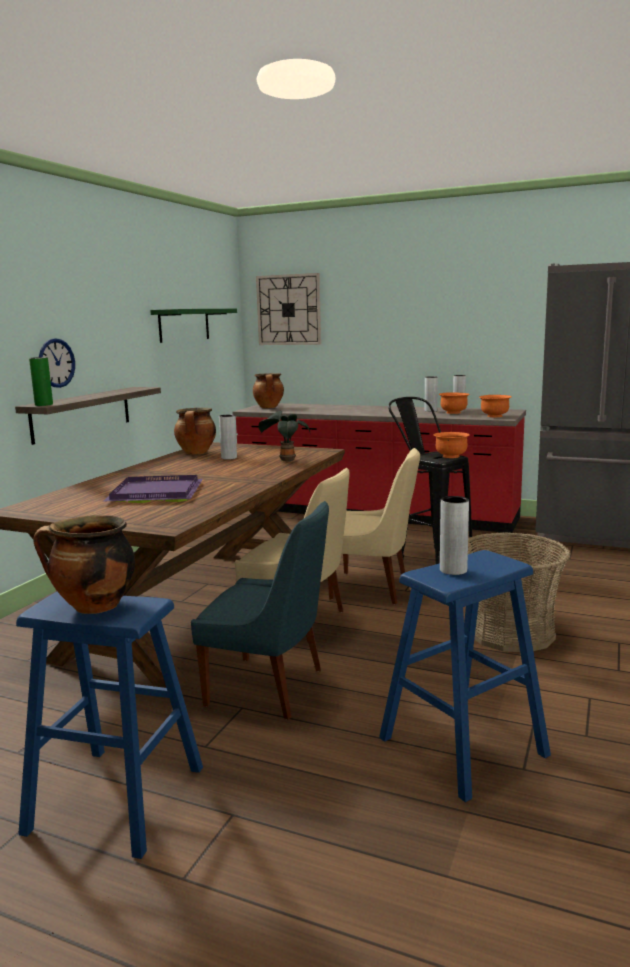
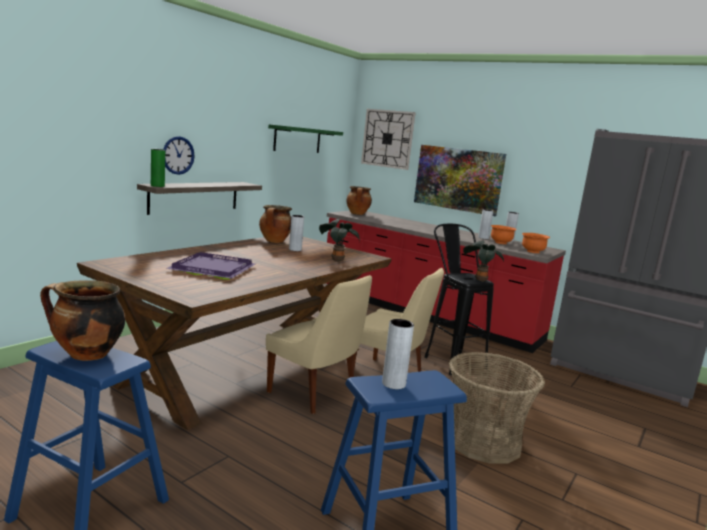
camera: 10 degrees right, 0 degrees up
(270, 688) = (259, 444): blue chair -> none
(385, 346) = (458, 179): none -> picture
(451, 456) = (479, 279): orange bowl -> potted plant

